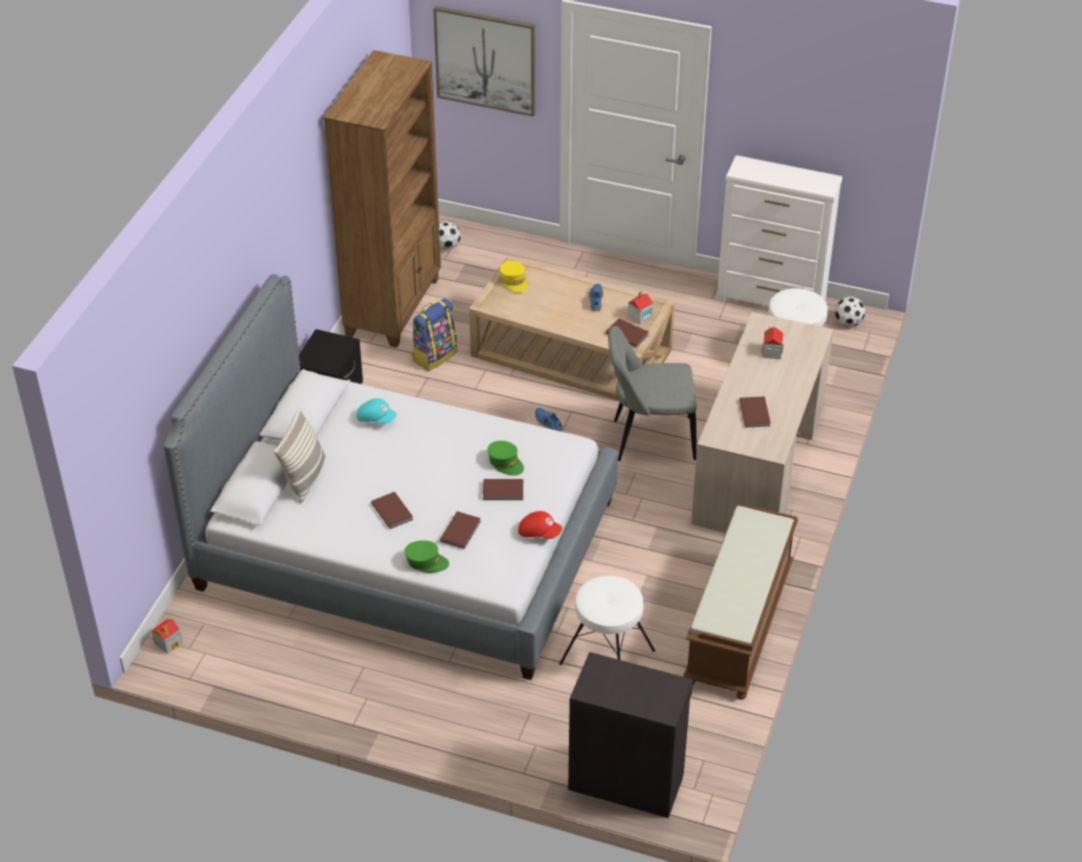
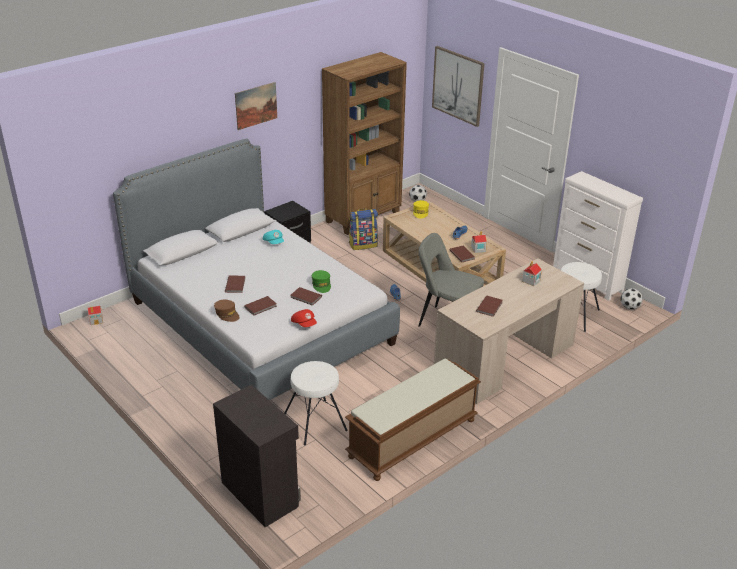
camera: 30 degrees right, 10 degrees down
(268, 217) = (256, 105): none -> picture
(305, 478) = (208, 255): pillow -> none
(426, 562) = (227, 314): green cap -> brown cap

